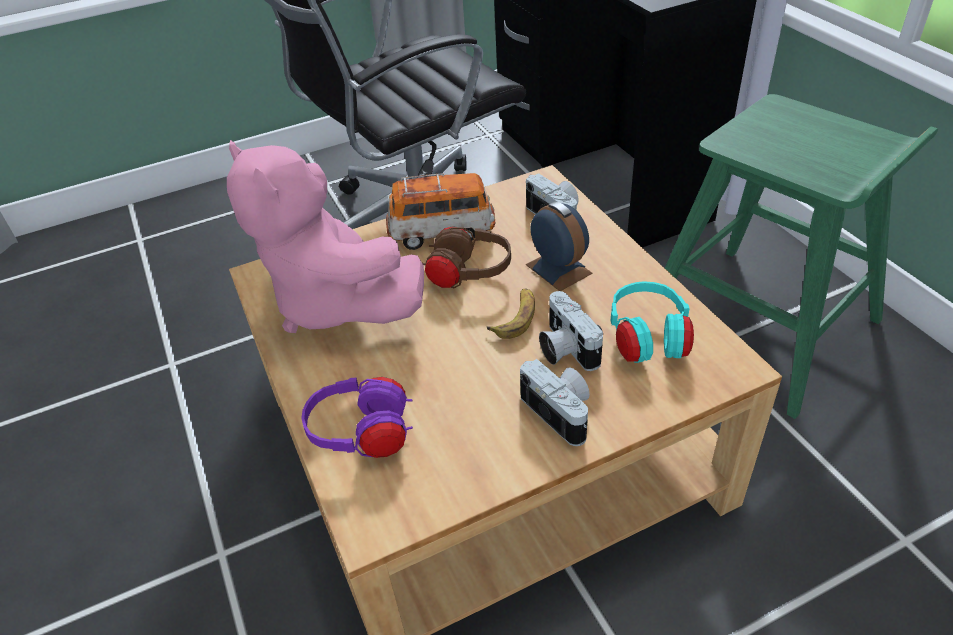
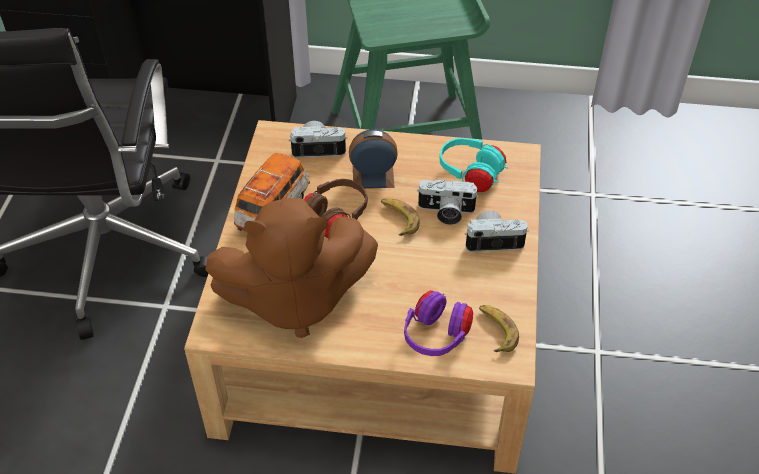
camera: 60 degrees left, 5 degrees up
(336, 303) = (294, 299): pink plush toy -> brown plush toy
(412, 487) = (496, 331): none -> banana

